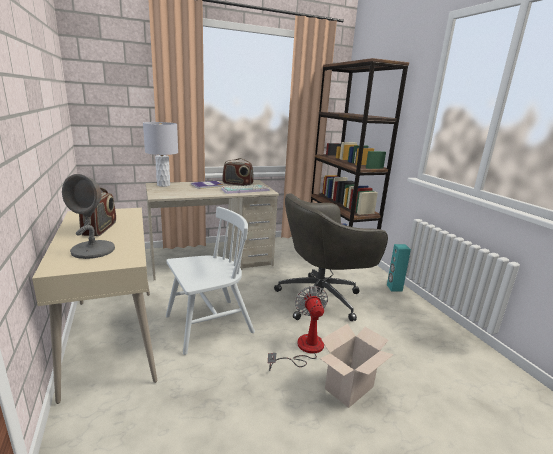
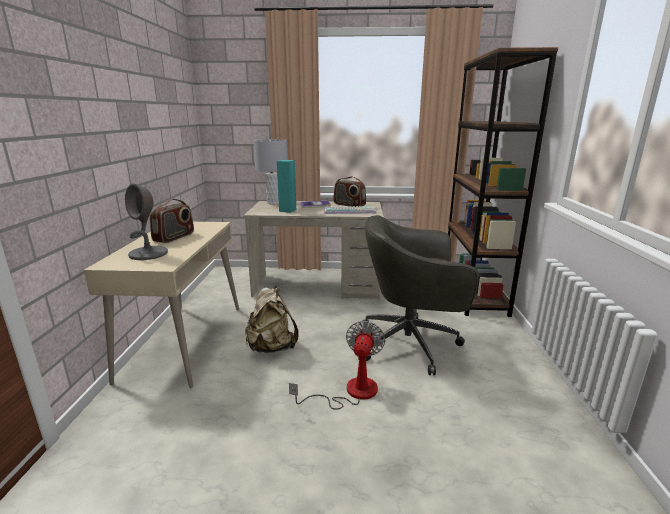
camera: 25 degrees right, 0 degrees up
(208, 325) = (271, 347): white chair -> beige backpack
(349, 389) = (371, 447): cardboard box -> none
(394, 288) = (519, 348): turquoise speaker -> turquoise speaker (287, 210)

